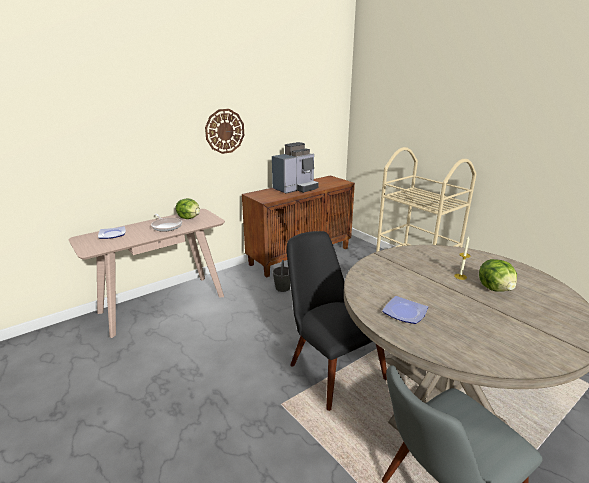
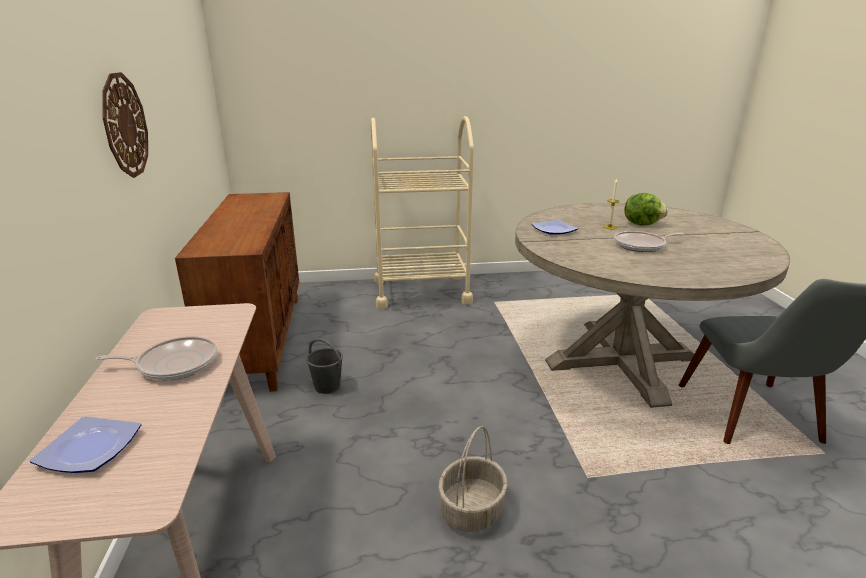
camera: 60 degrees left, 0 degrees up
(189, 218) = (172, 332): lettuce -> none
(224, 365) = (472, 511): none -> basket
(296, 188) = (239, 221): coffee machine -> none
(329, 365) = (535, 410): black chair -> none
(404, 312) = (669, 265): plate -> plate (553, 230)
(435, 295) = (641, 245): none -> frying pan

